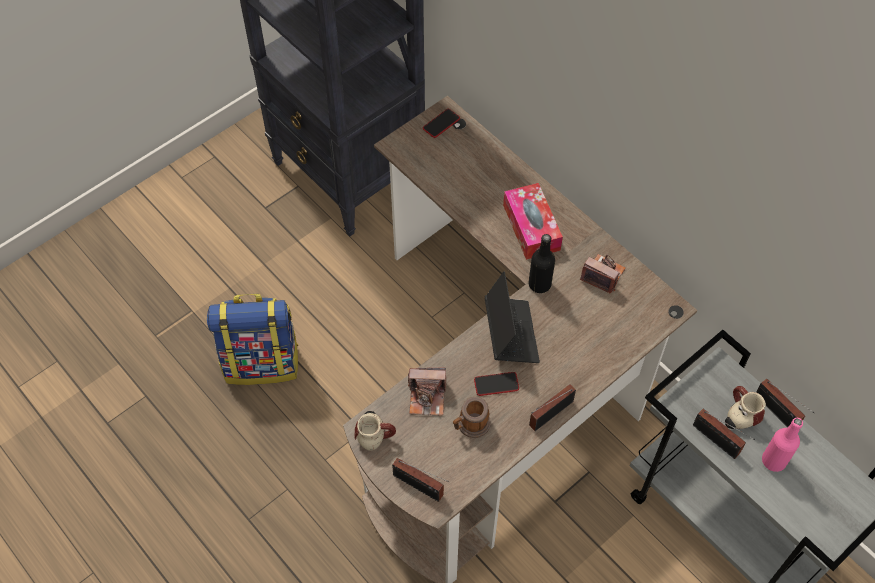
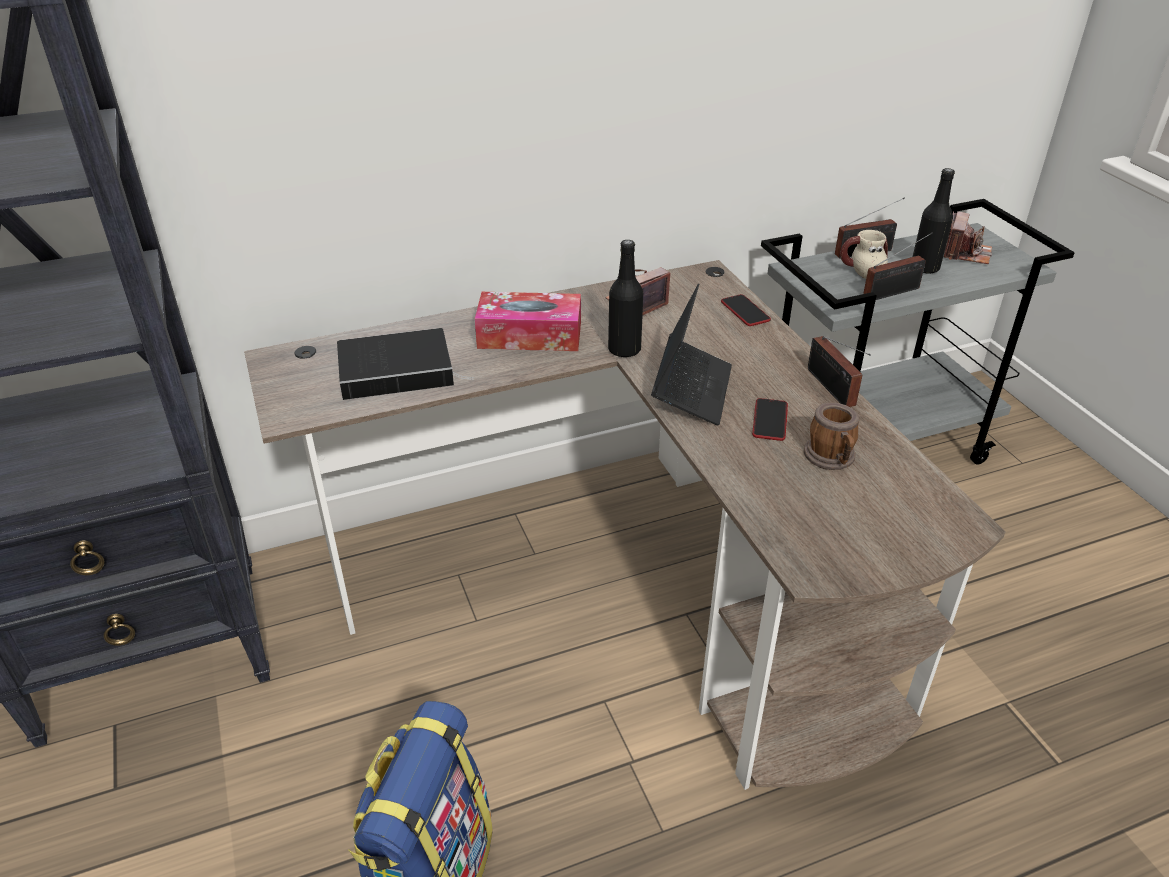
camera: 70 degrees left, 20 degrees down
(375, 433) = (821, 560): mug -> none
(420, 487) = (931, 532): radio -> none
(427, 397) = (771, 489): camera -> camera (966, 253)
(441, 123) = (290, 365): phone -> phone (745, 311)
(462, 176) = (399, 370): none -> book
(511, 333) = (691, 390): laptop -> laptop turned 90 degrees clockwise
(773, 460) = (924, 268): pink bottle -> black bottle

